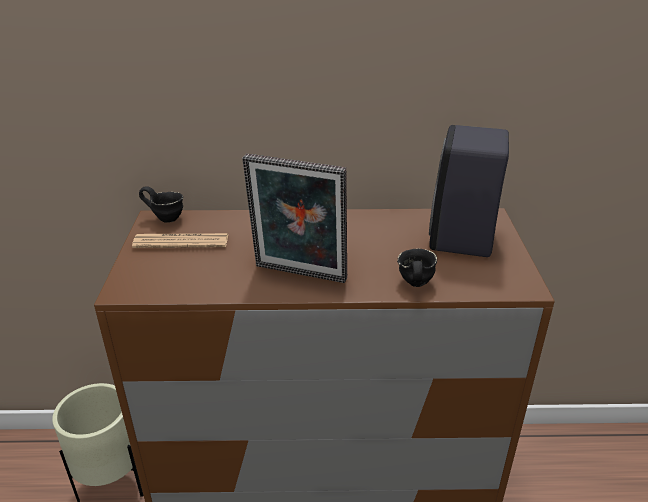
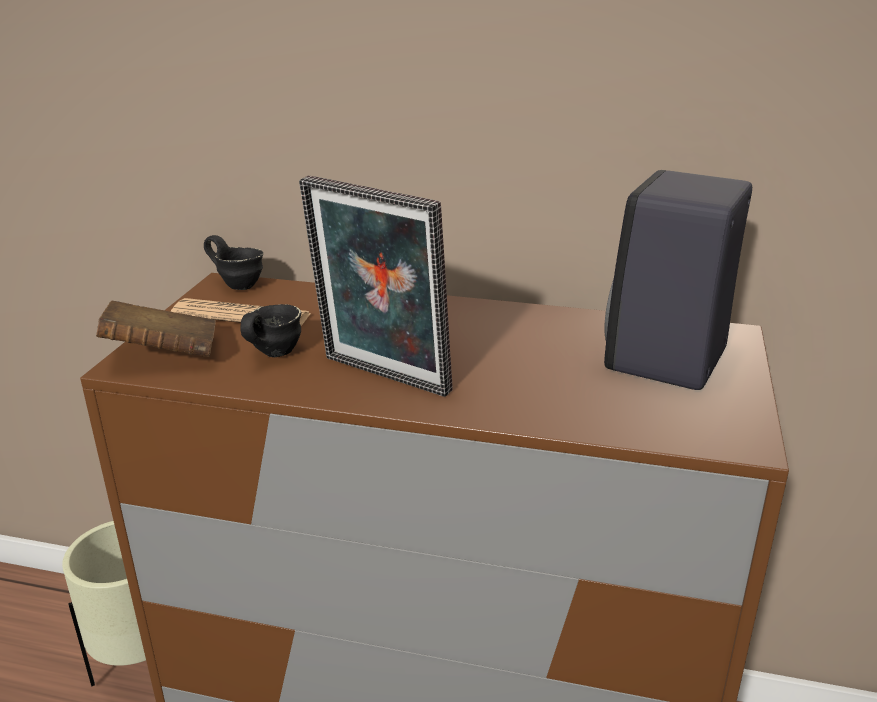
camera: 15 degrees right, 5 degrees down
(144, 279) = (163, 355): none -> brown book
(413, 284) = (552, 413): black mug -> black mug (271, 354)

